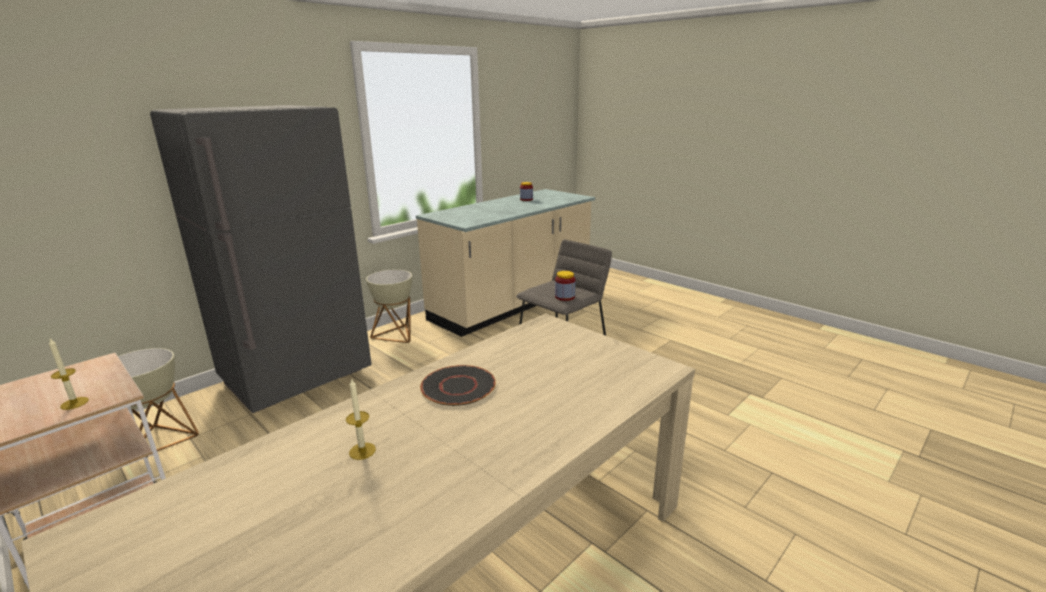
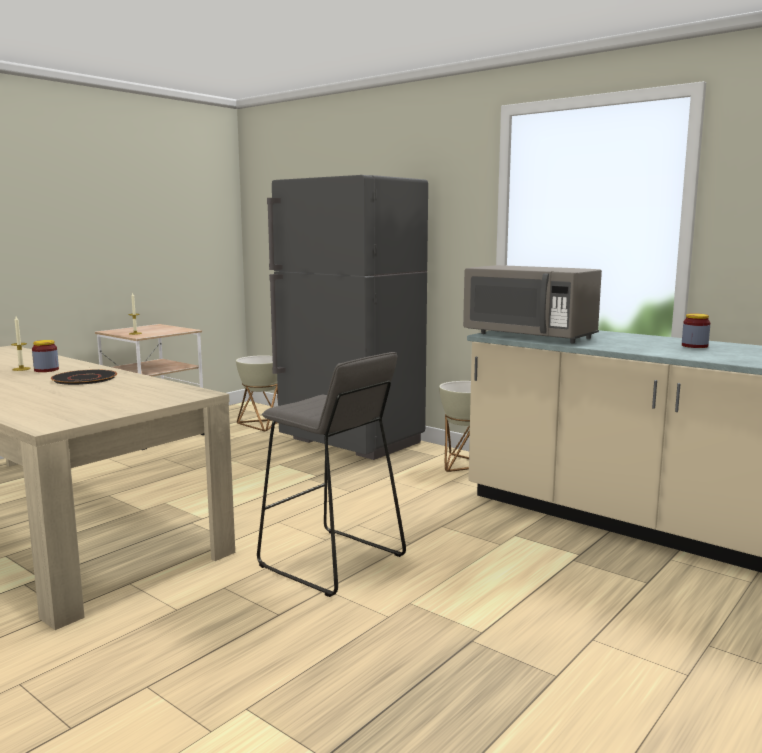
camera: 85 degrees right, 10 degrees down
(479, 218) = (529, 336): none -> grey microwave
(564, 297) = (300, 407): jar -> jar (46, 370)

